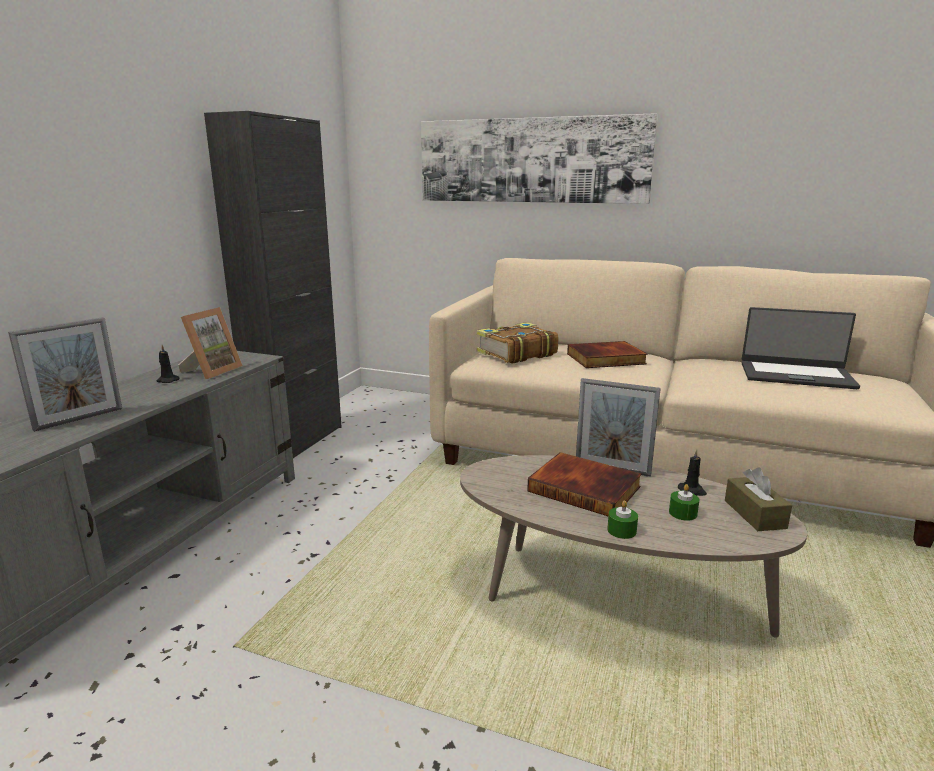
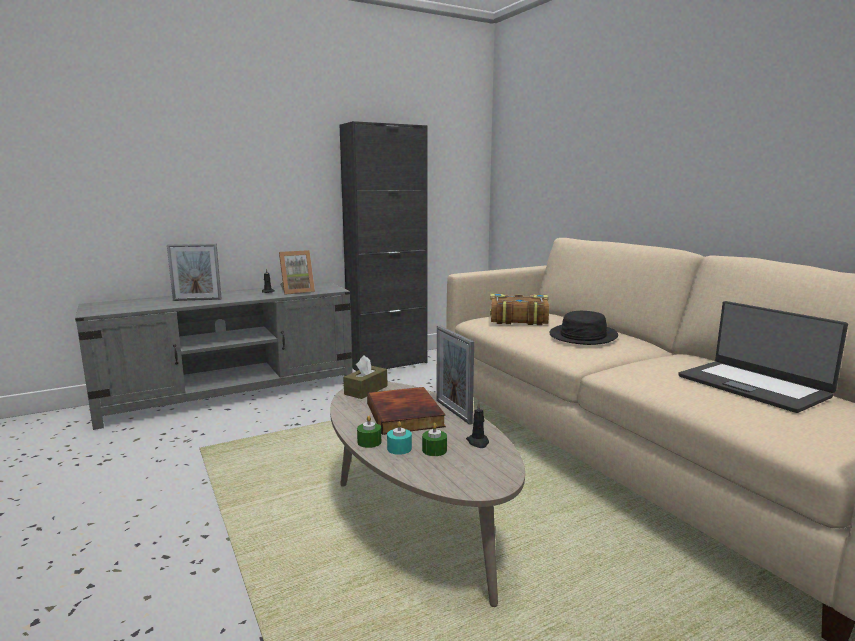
camera: 40 degrees right, 5 degrees down
(531, 160) = (605, 150): picture -> none
(605, 359) = (583, 336): book -> black hat
(657, 525) = (399, 448): none -> turquoise candle
(754, 514) = (487, 472): brown tissue box -> brown tissue box (366, 390)

